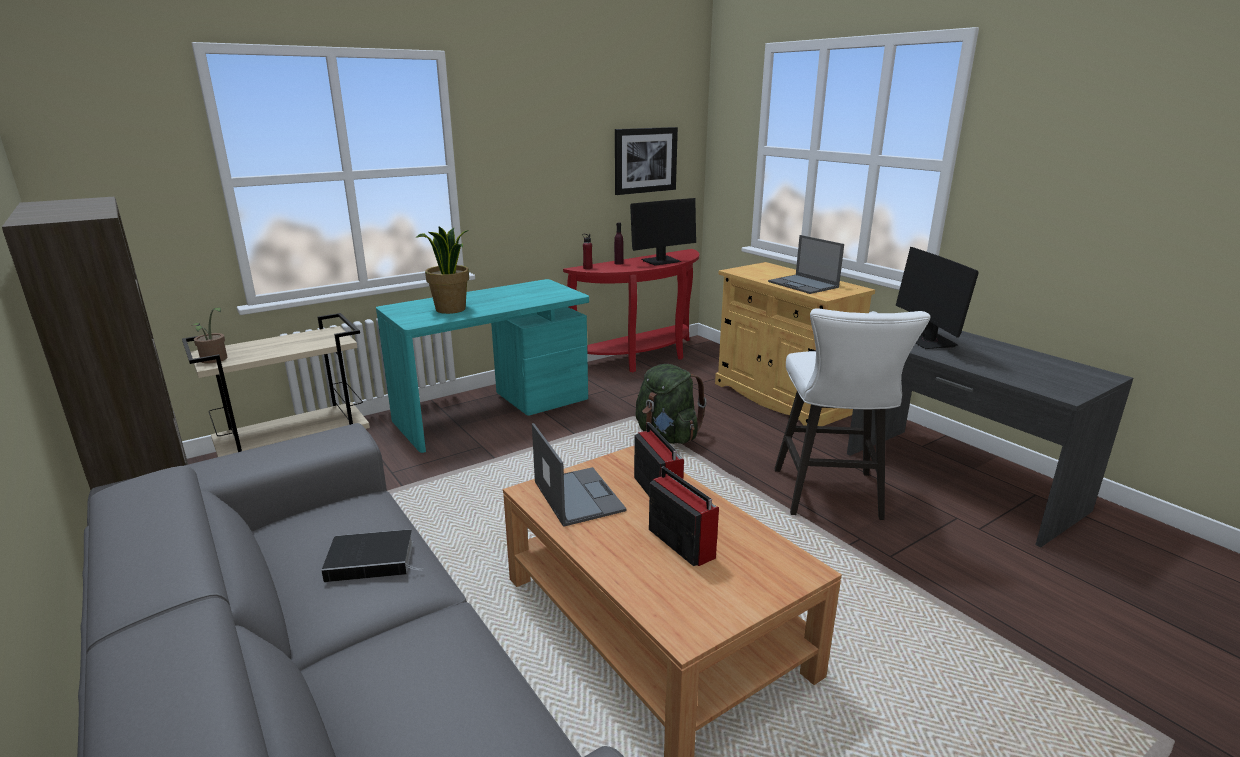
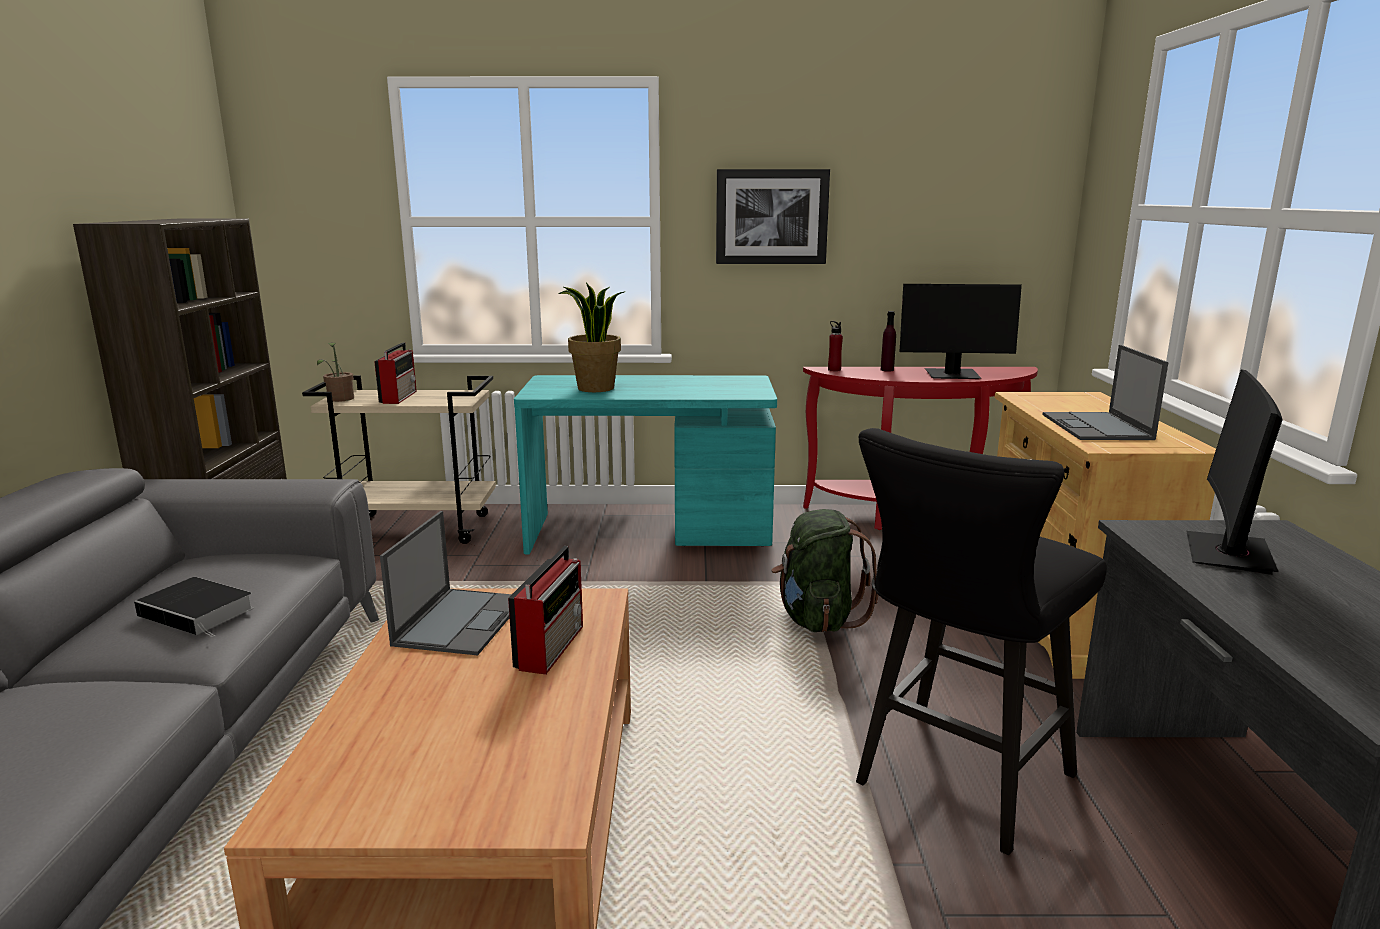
camera: 35 degrees right, 5 degrees down
(645, 160) = (957, 226): picture -> picture (771, 217)
(680, 542) = (469, 713): radio -> radio (399, 397)
(830, 498) = (955, 785): white stool -> black stool

